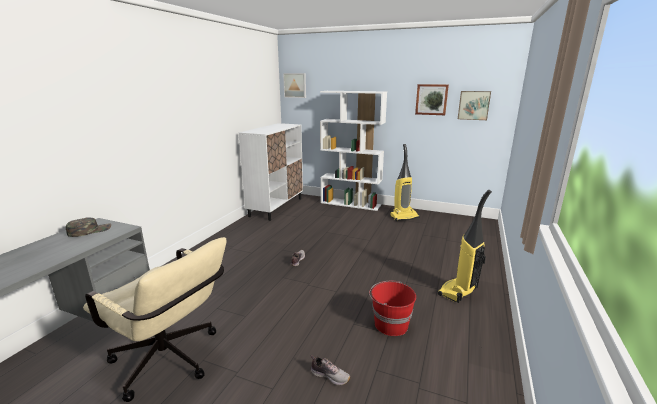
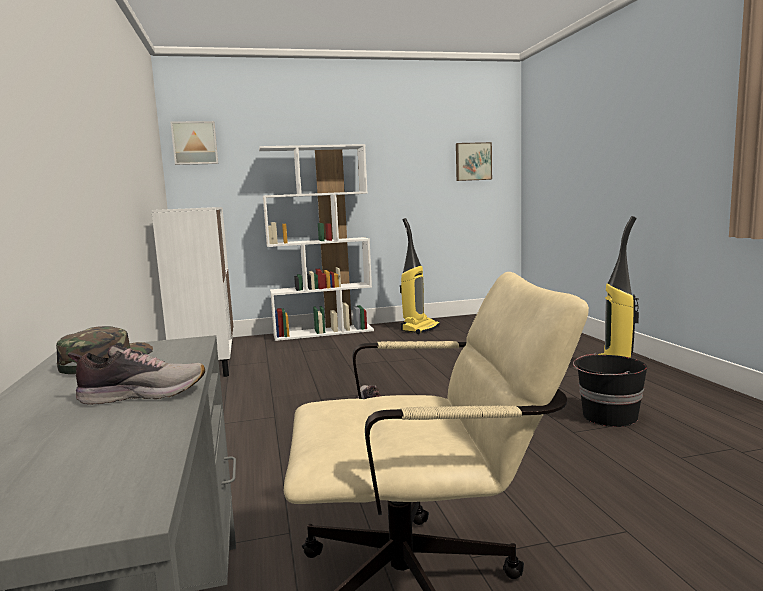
camera: 35 degrees left, 10 degrees down
(330, 375) = (654, 485): shoe -> shoe (142, 395)
(390, 324) = (608, 417): red bucket -> black bucket
(431, 99) = (420, 156): picture -> none

